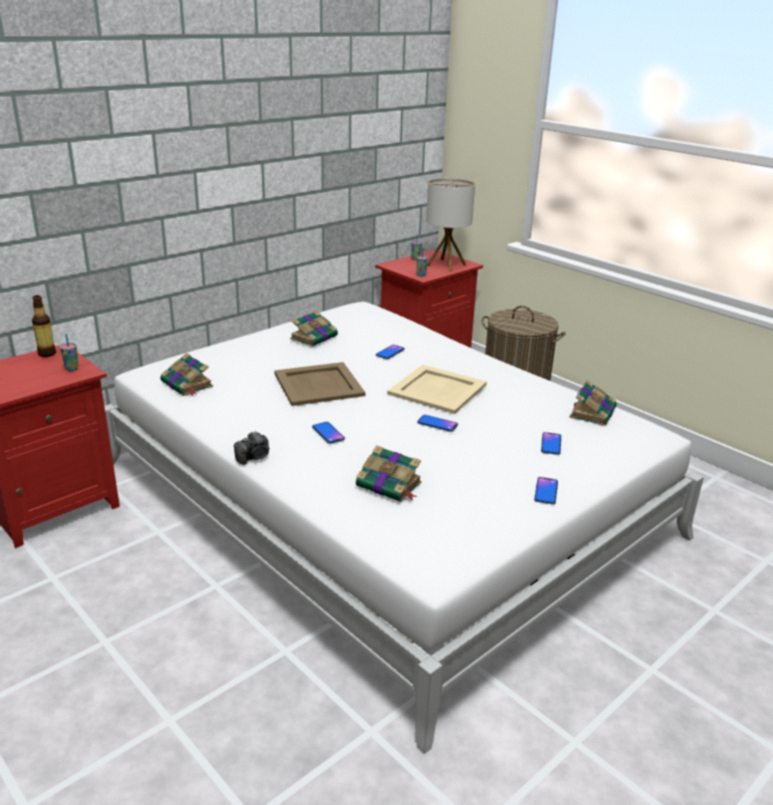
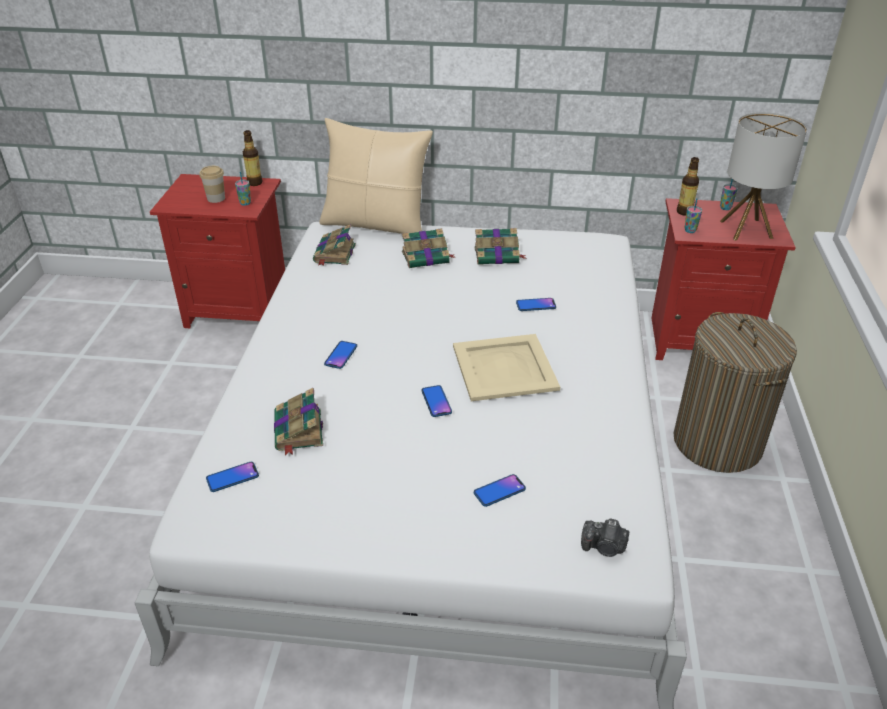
camera: 50 degrees right, 10 degrees up
(32, 376) = (216, 198): none -> cup
(181, 356) = (376, 224): none -> beige pillow
(254, 457) = (265, 344): camera -> camera (604, 547)
(318, 384) = (417, 304): beige tray -> none
(399, 267) = (684, 212): none -> bottle
(546, 491) = (400, 530): phone -> phone (232, 477)
(593, 412) = (614, 489): book -> book (426, 257)

